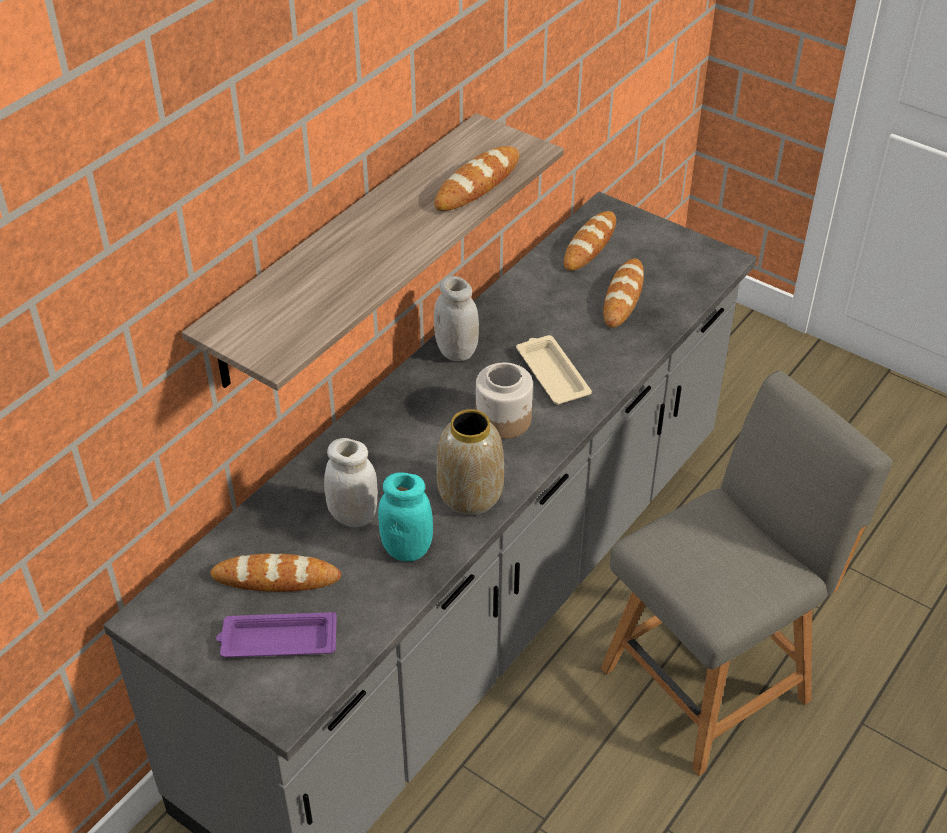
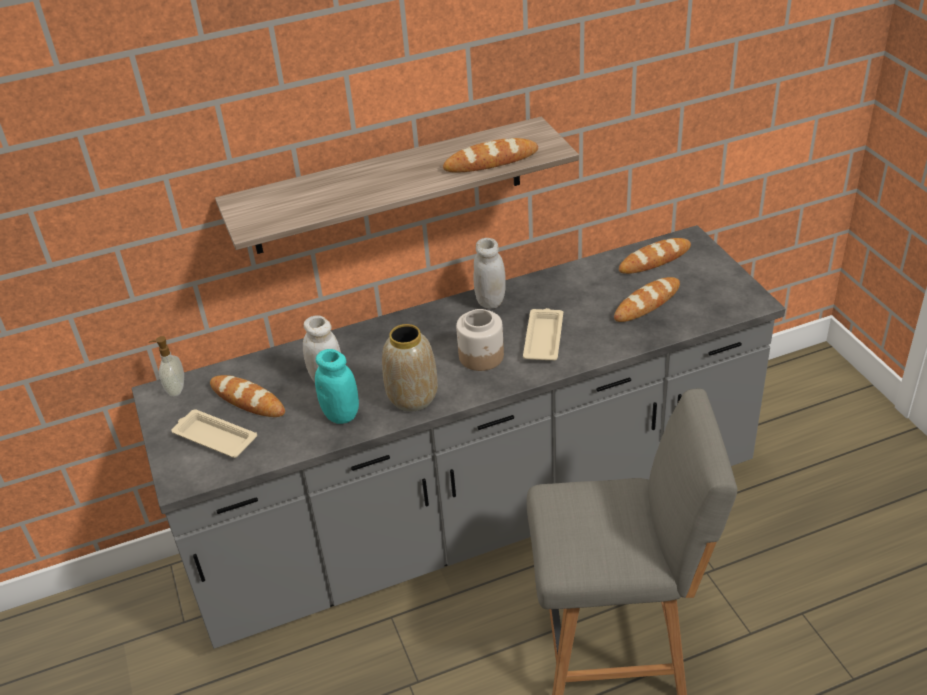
camera: 35 degrees right, 5 degrees down
(168, 603) = (175, 389): none -> soap dispenser
(277, 641) = (214, 437): purple tray -> beige tray

